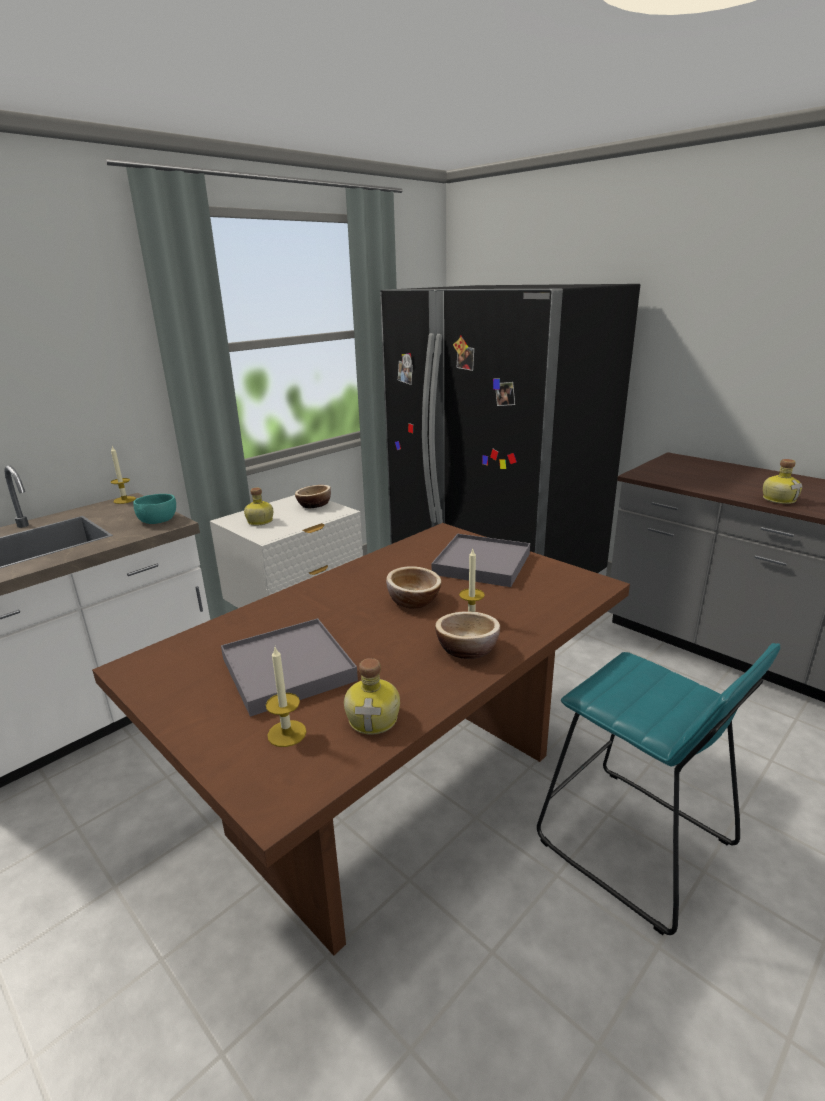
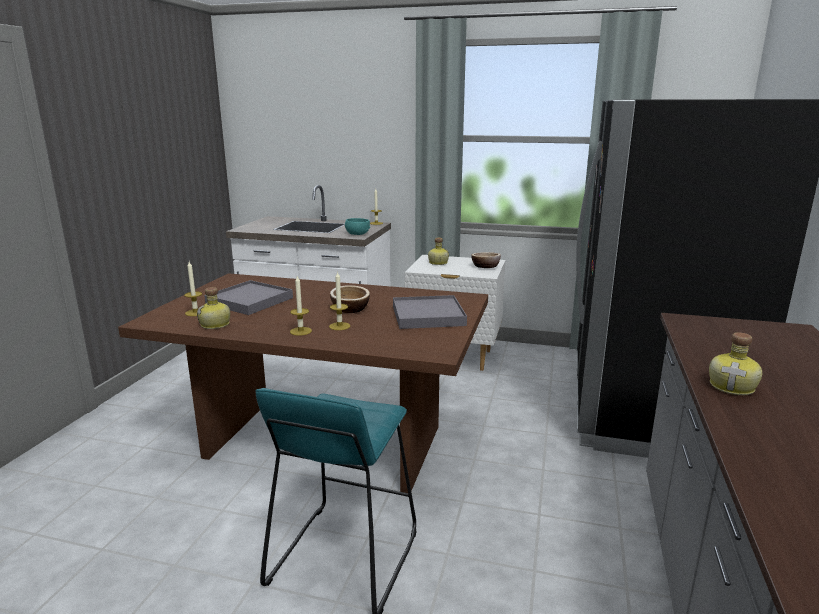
camera: 60 degrees right, 5 degrees down
(467, 649) = (300, 331): bowl -> candle

